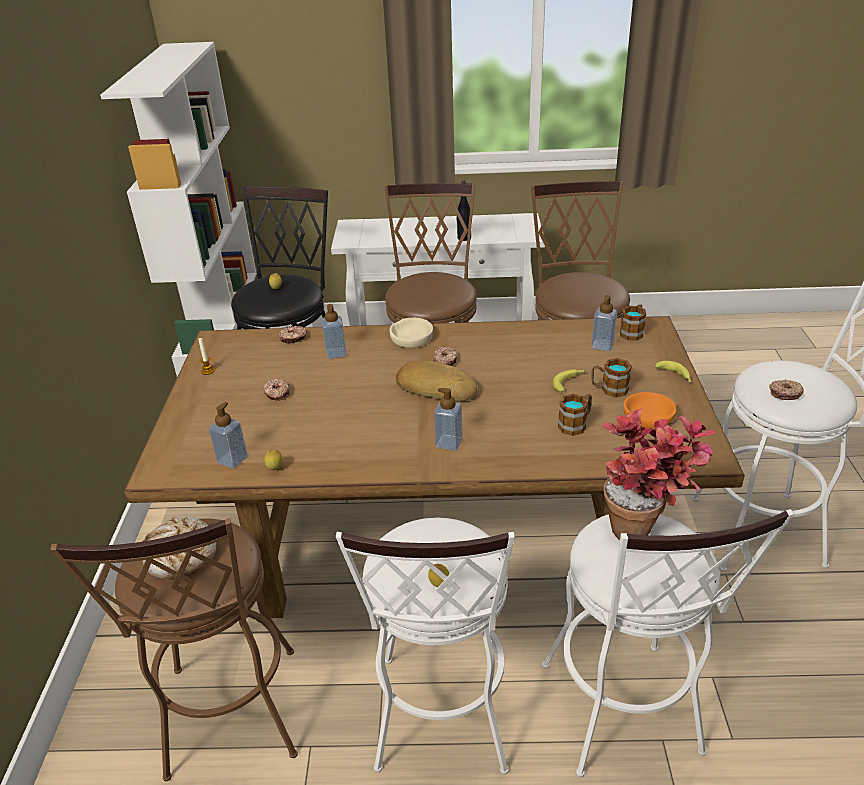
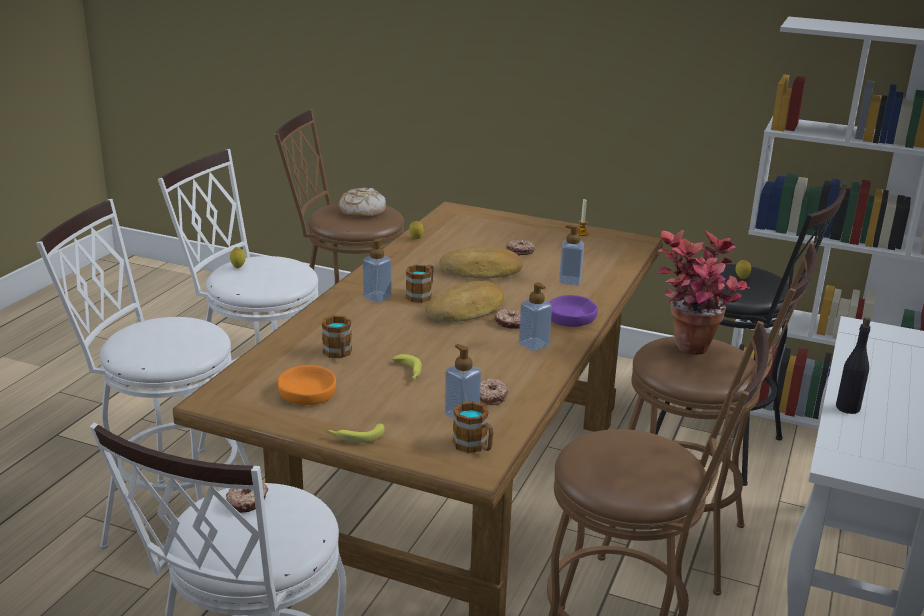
camera: 110 degrees right, 10 degrees down
(232, 460) = (443, 229): soap dispenser -> soap dispenser (533, 344)
(293, 338) = (615, 268): donut -> donut (491, 397)
(342, 402) = (482, 271): none -> bread
(411, 338) = (571, 317): beige bowl -> purple bowl
(609, 389) = (374, 389): mug -> mug (421, 295)
(644, 531) = (183, 343): potted plant -> potted plant (689, 353)

